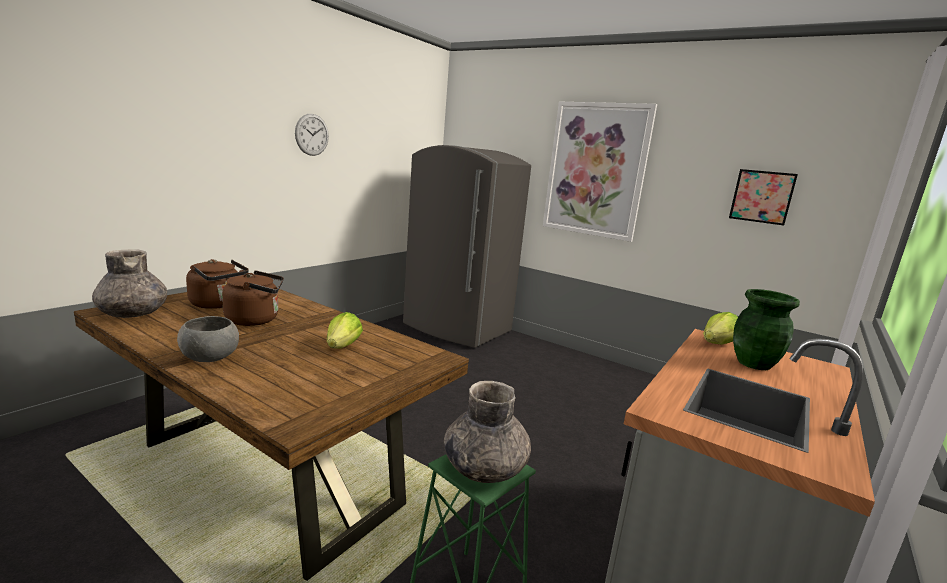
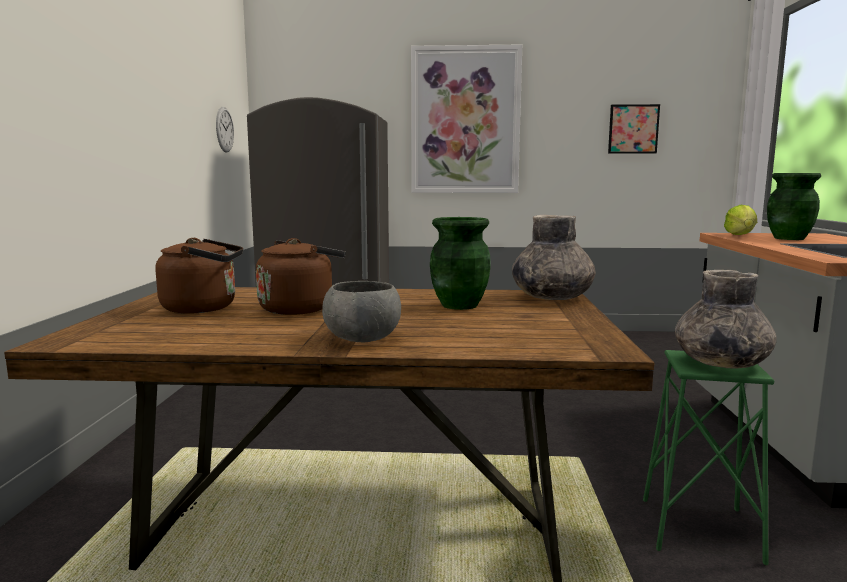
camera: 30 degrees left, 5 degrees down
(133, 313) = (117, 335): grey vase -> grey vase (552, 297)
(312, 134) = (145, 81): wall clock -> wall clock (224, 129)
(343, 347) = (459, 305): lettuce -> green vase

